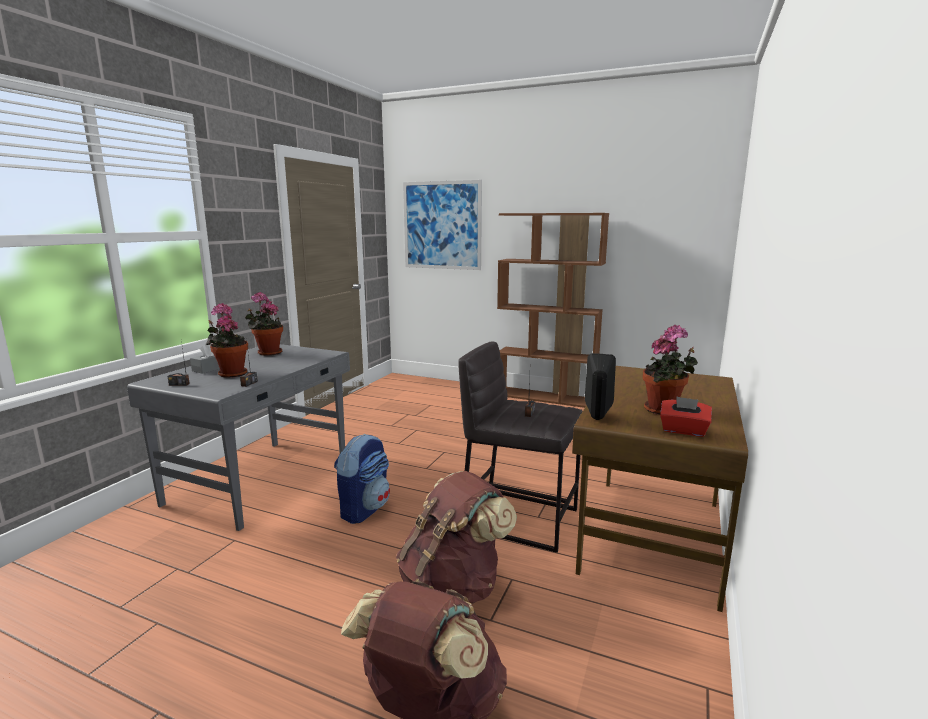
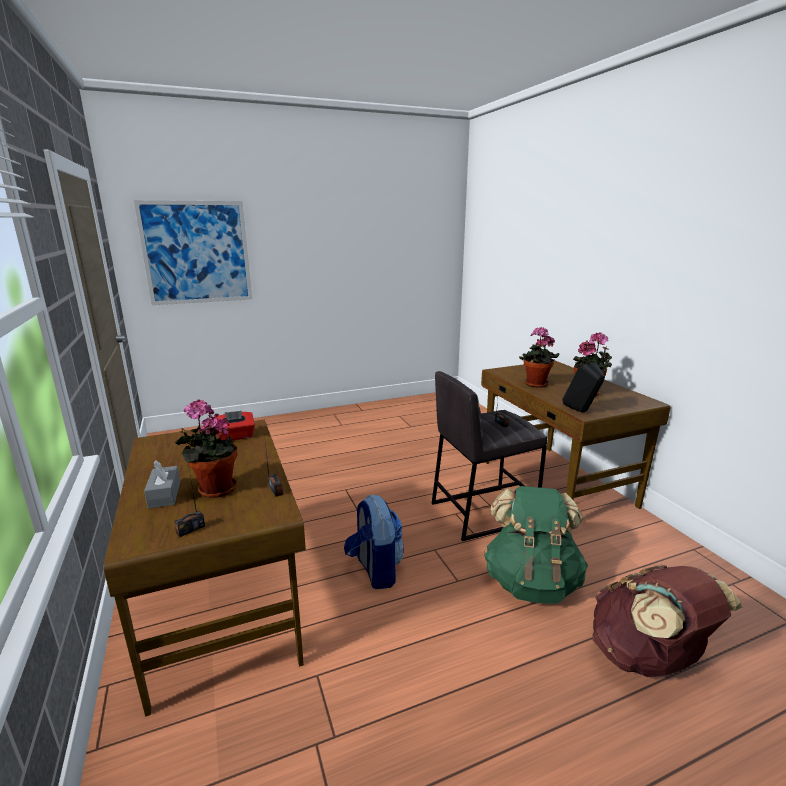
camera: 45 degrees left, 5 degrees up
(262, 480) = (224, 606): grey desk -> brown desk
(267, 353) = (176, 450): potted plant -> potted plant (535, 385)
(453, 586) = (531, 582): brown backpack -> green backpack
(546, 397) = (339, 411): brown bookcase -> none
(683, 431) = (626, 403): red tissue box -> red tissue box (236, 437)

